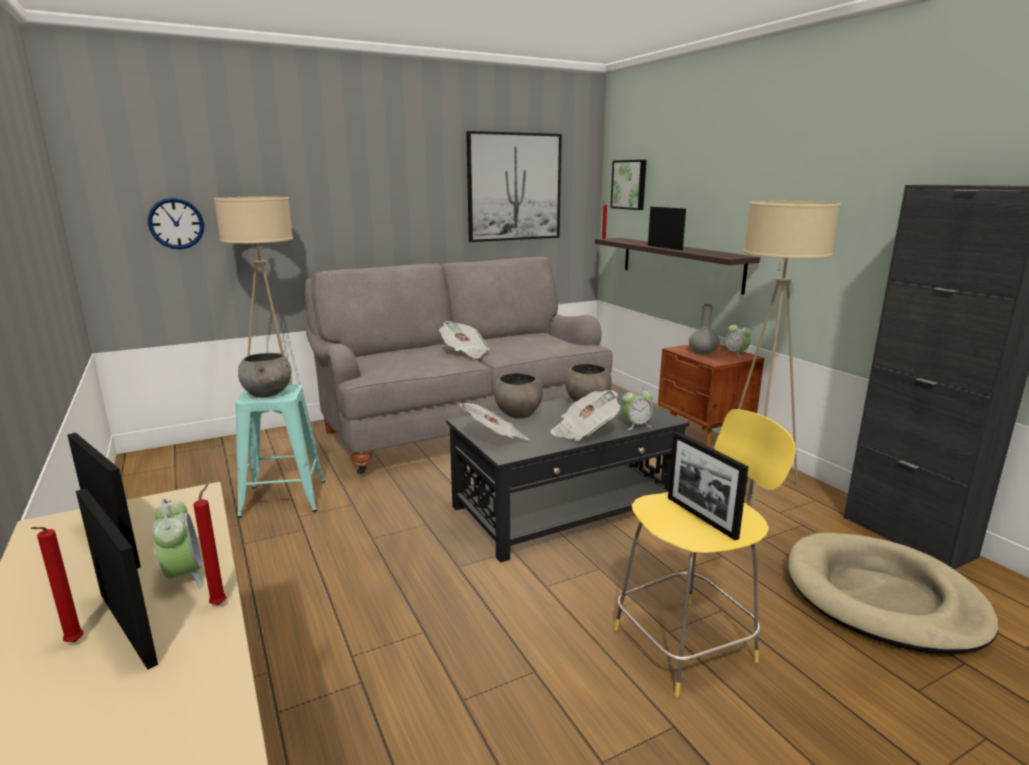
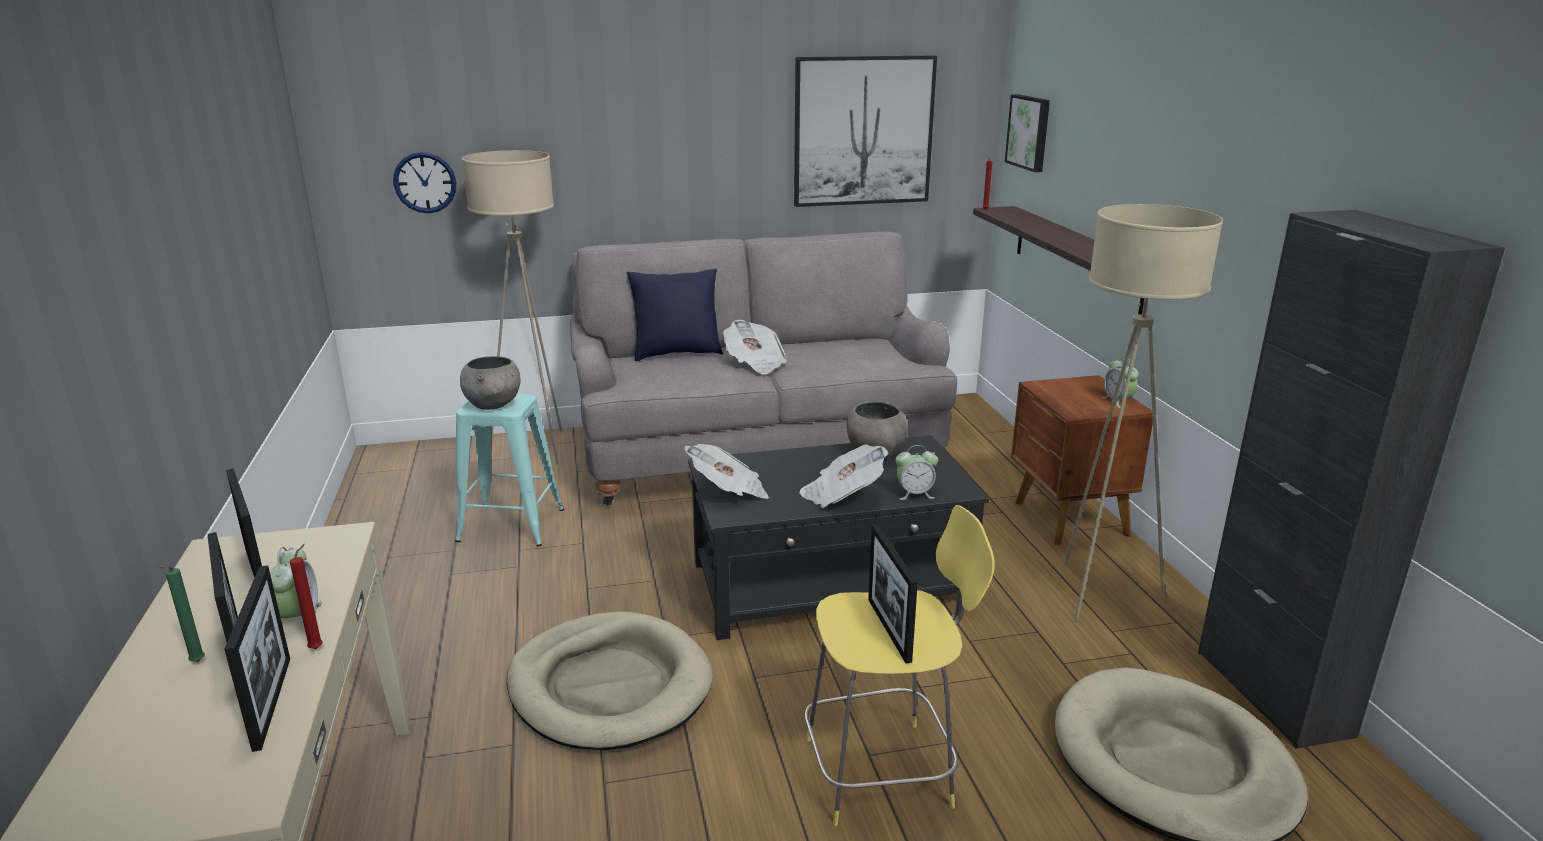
camera: 15 degrees right, 5 degrees up
(72, 644) = (195, 663): red candle -> green candle
(400, 351) = (677, 353): none -> blue pillow
(428, 614) = (610, 686): none -> beige dog bed
(517, 414) = (777, 460): grey bowl -> none
(664, 247) = (1048, 236): picture frame -> picture frame (272, 702)
(703, 352) = (1072, 394): grey vase -> none

